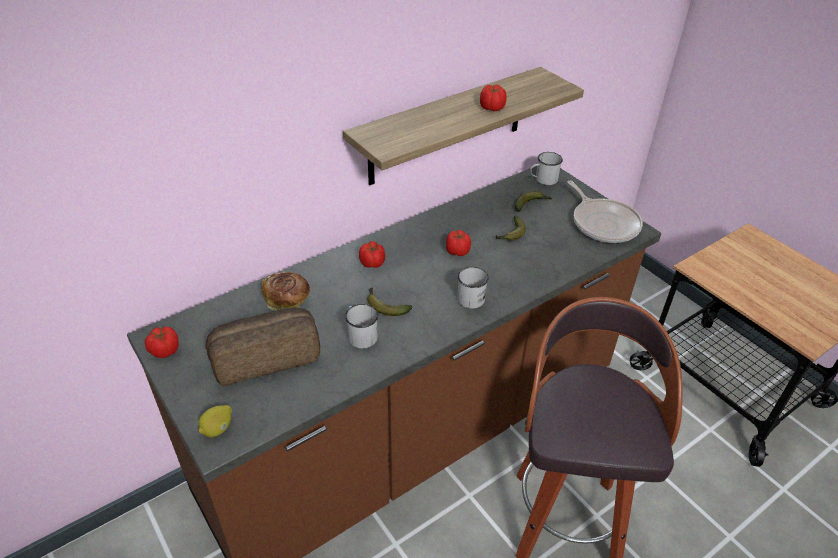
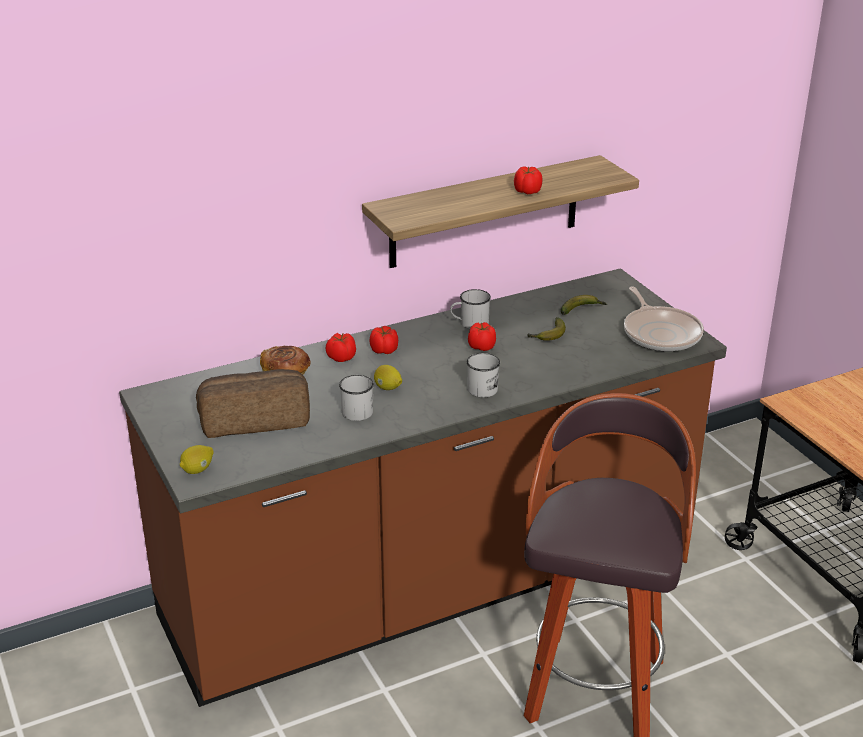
camera: 10 degrees right, 10 degrees down
(164, 350) = (154, 406): tomato -> tomato (341, 357)
(385, 306) = (388, 388): banana -> lemon
(543, 180) = (605, 287): white mug -> white mug (469, 323)

